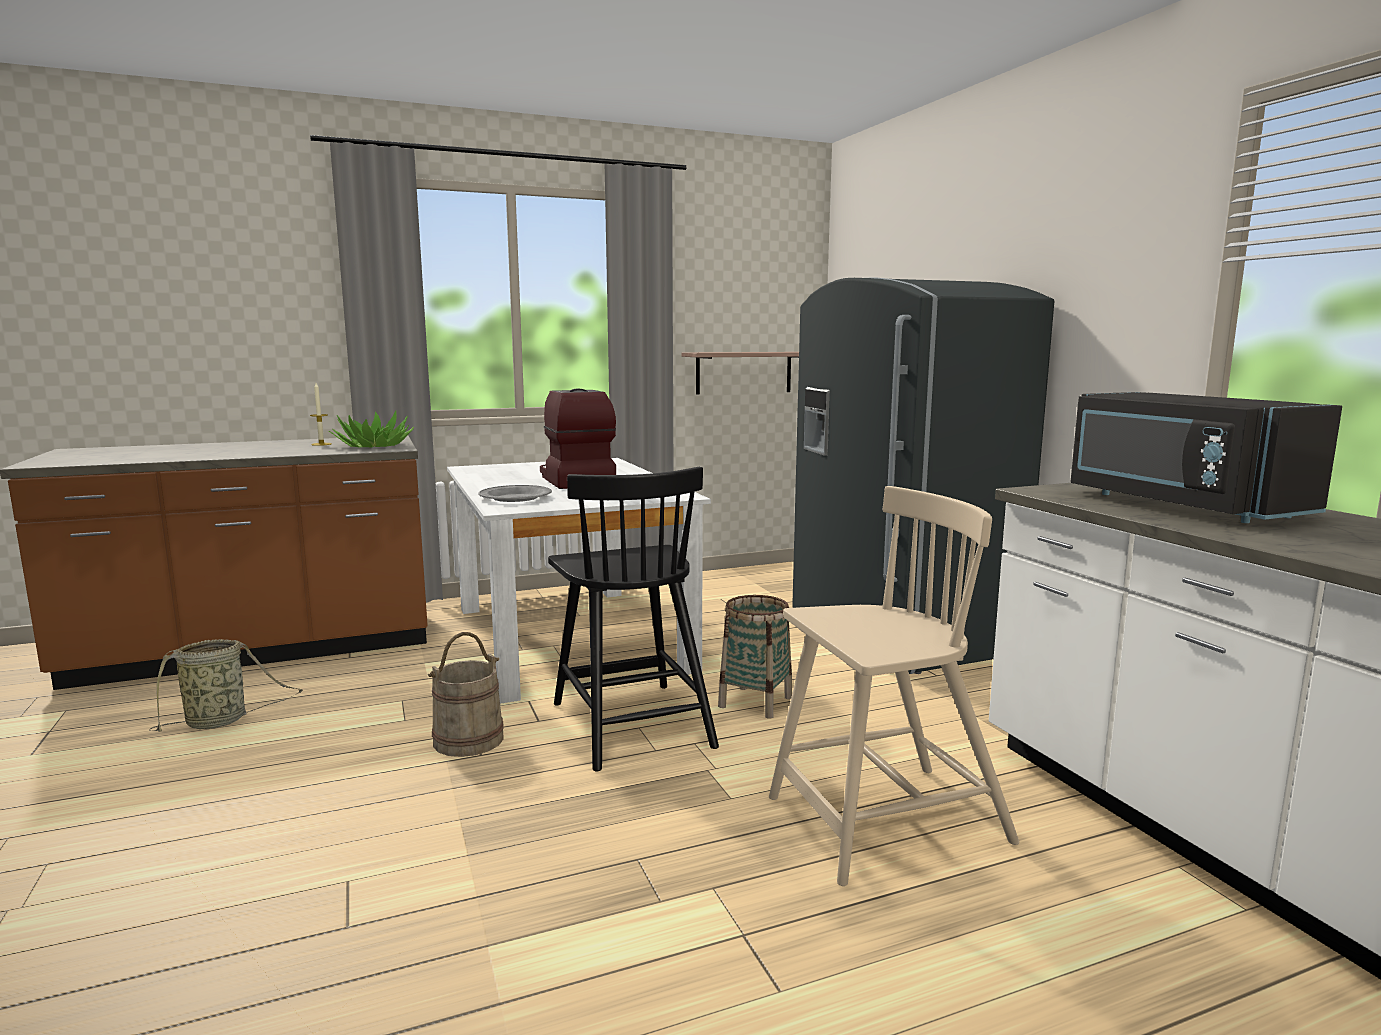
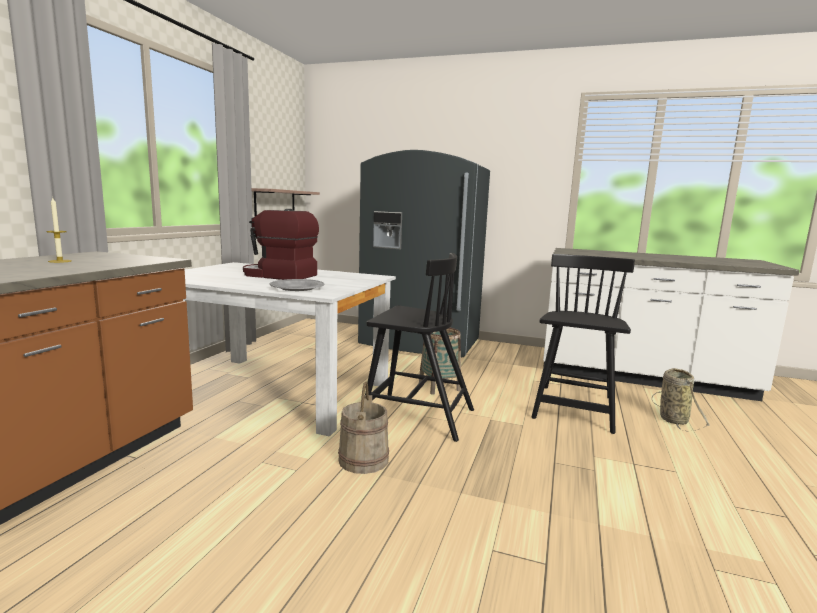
camera: 50 degrees left, 0 degrees up
(221, 721) = (141, 545): basket -> basket (672, 418)
(374, 446) = (131, 259): potted plant -> none
(884, 822) = (574, 409): beige chair -> black chair
(1178, 505) = (613, 254): black microwave -> none

